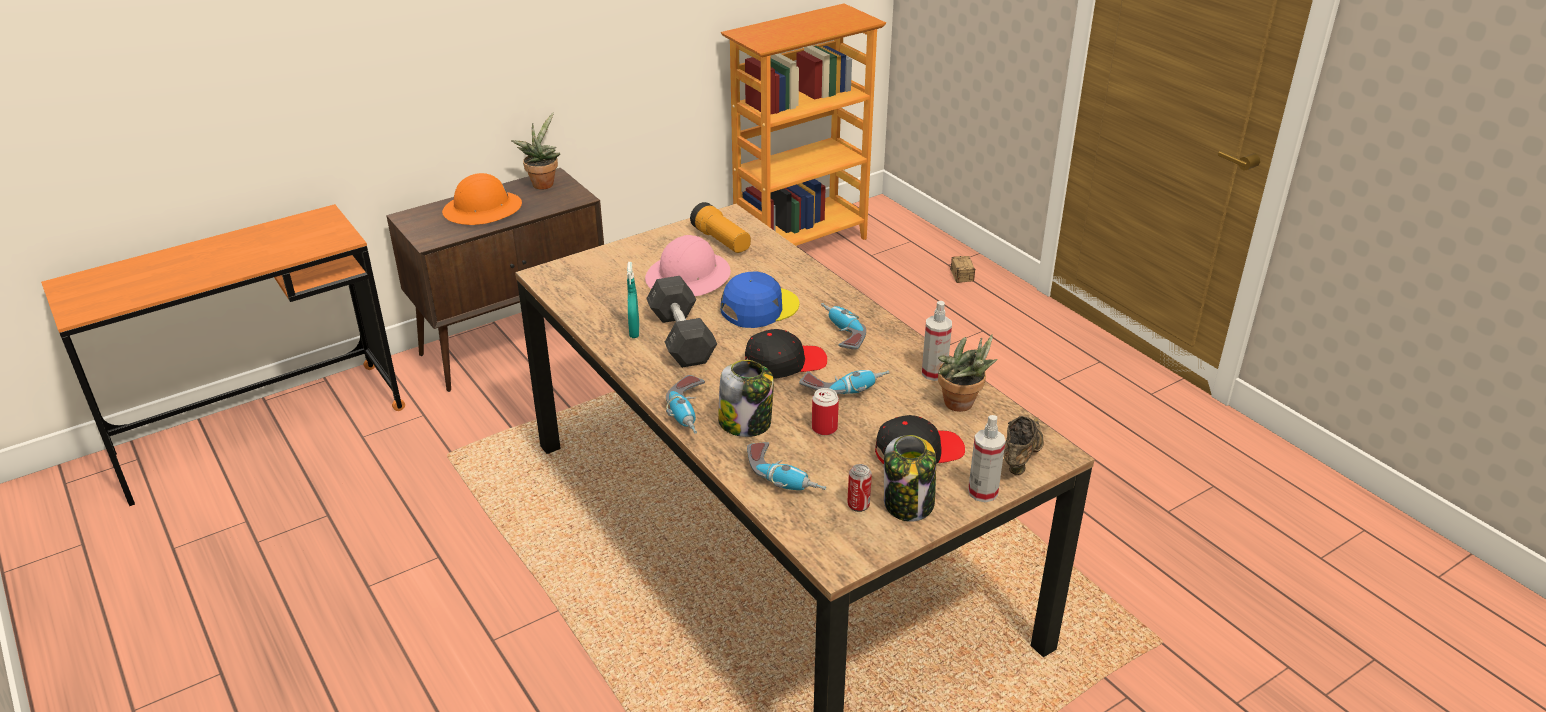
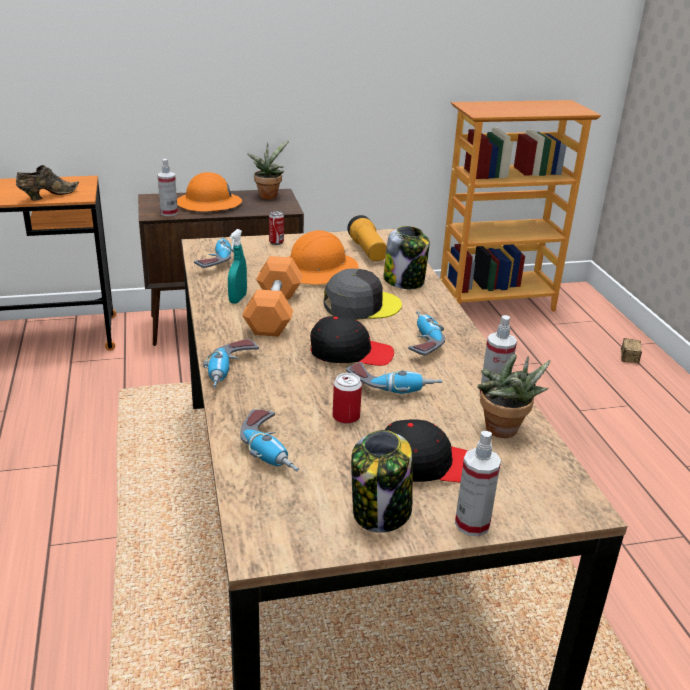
camera: 20 degrees right, 5 degrees down
(446, 234) = (169, 213): none -> spray bottle
(574, 291) = (215, 260): none -> power drill
(681, 337) = (274, 312): grey dumbbell -> orange dumbbell
(689, 277) = (318, 270): pink hard hat -> orange hard hat
(746, 423) = (274, 393): jar -> jar (404, 281)
(759, 308) = (361, 305): blue cap -> grey cap
(858, 505) = (326, 498): can -> can (276, 242)
(1020, 458) = (538, 500): brown shoe -> brown shoe (47, 196)

